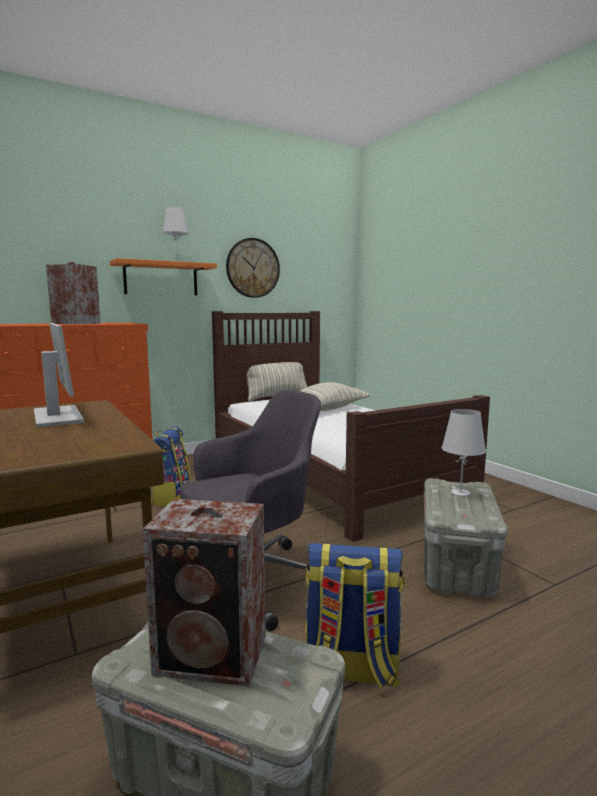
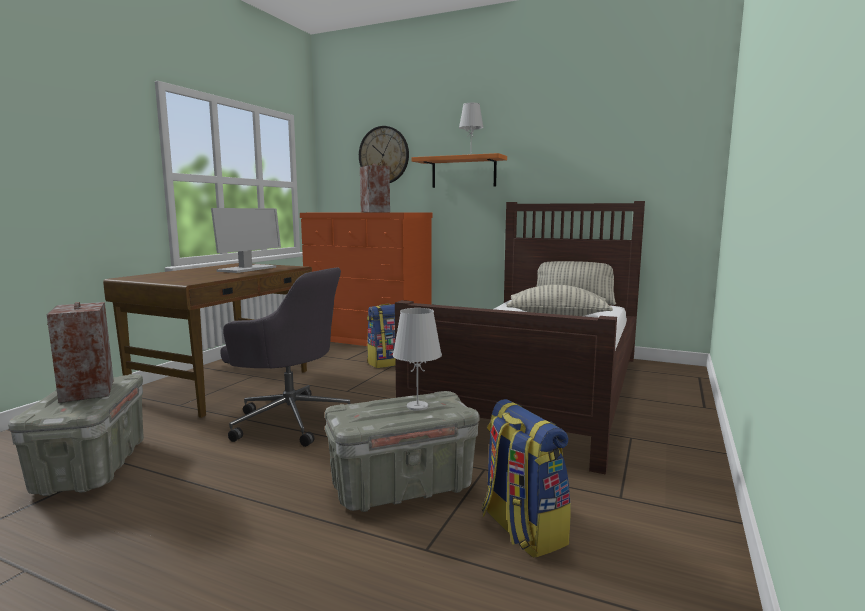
camera: 55 degrees right, 0 degrees up
(253, 268) = (560, 153): wall clock -> wall clock (384, 155)
(351, 669) = (201, 476): backpack -> backpack (521, 529)

